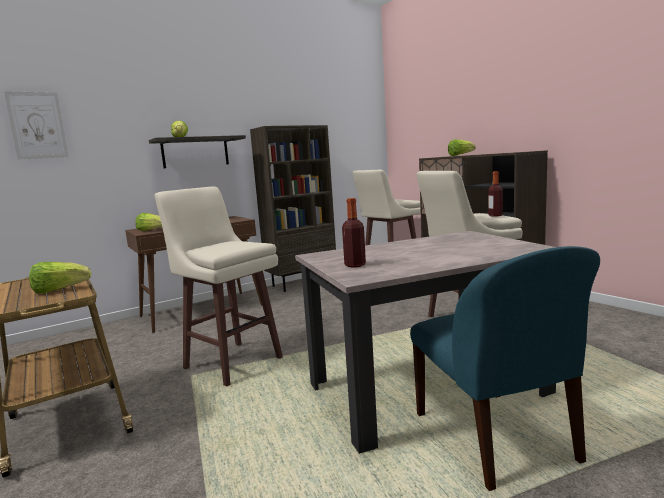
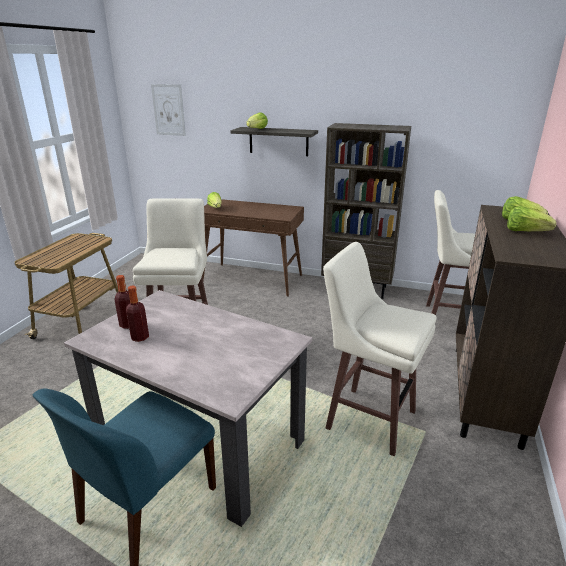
camera: 50 degrees right, 15 degrees up
(59, 290) = (65, 255): lettuce -> lettuce (525, 232)
(495, 215) = (401, 331): bottle -> bottle (140, 337)

